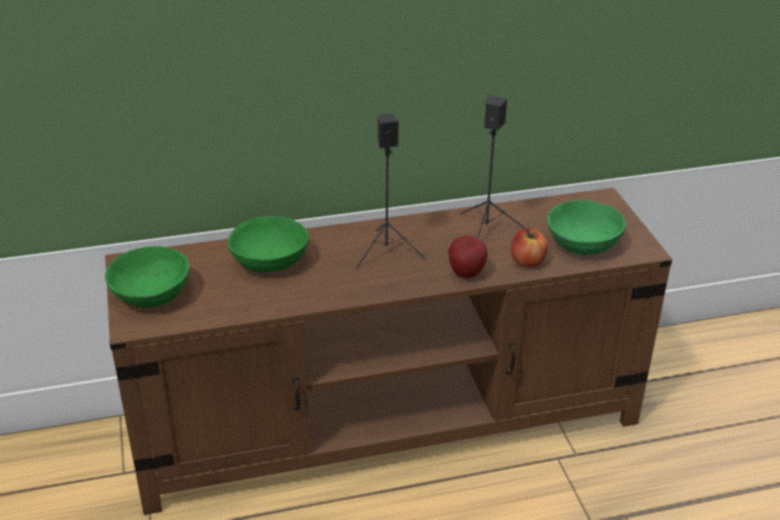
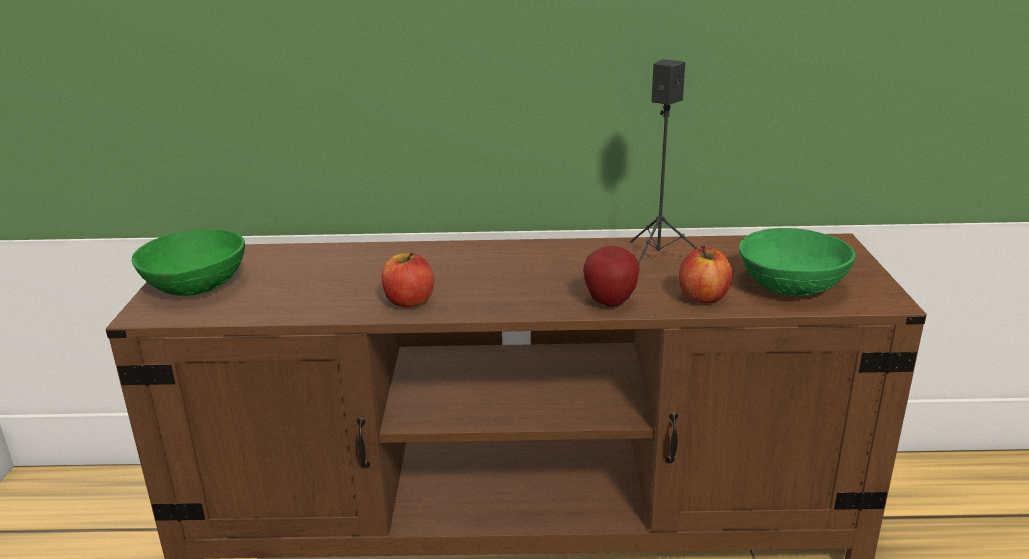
camera: 15 degrees right, 10 degrees down
(270, 261) = (362, 267): green bowl -> none
(324, 290) = (409, 301): none -> apple
(387, 252) = (515, 270): black speaker -> none

